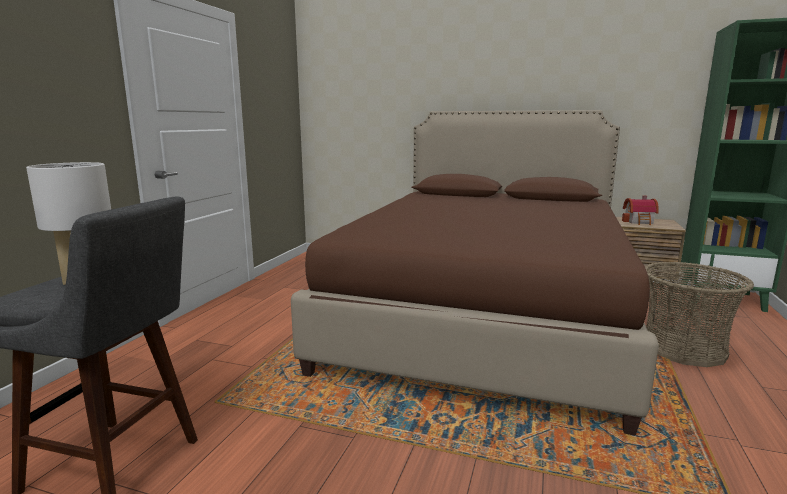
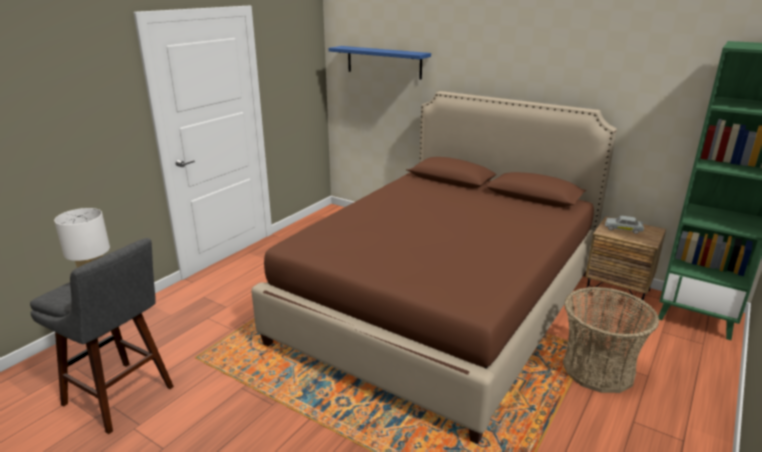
camera: 15 degrees right, 10 degrees up
(367, 90) = (384, 62): none -> blue shelf
(640, 222) = (623, 229): toy house -> white toy car

